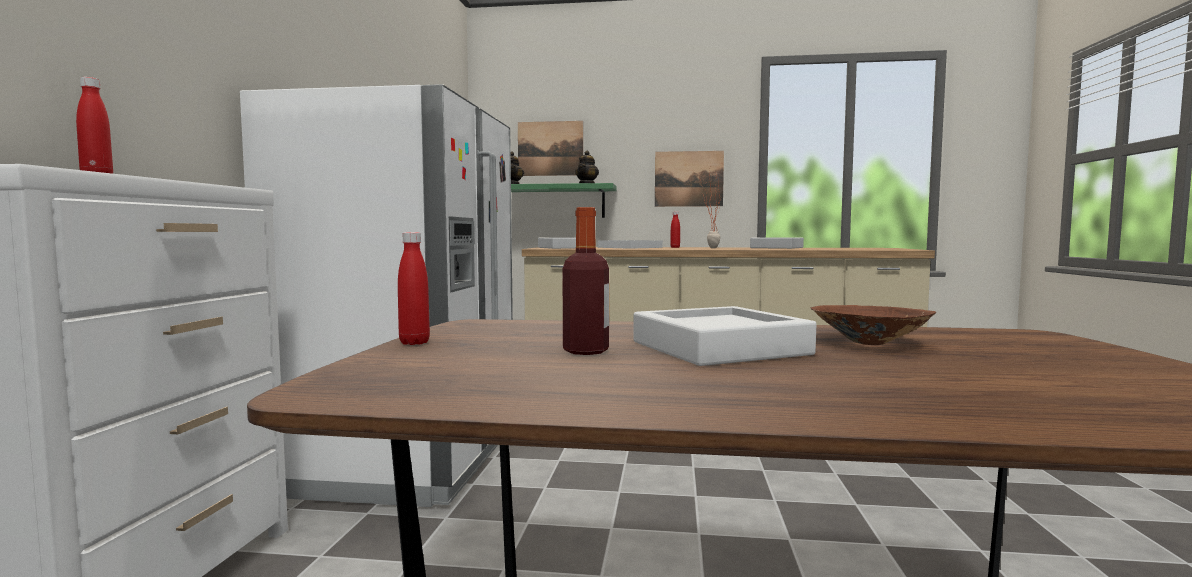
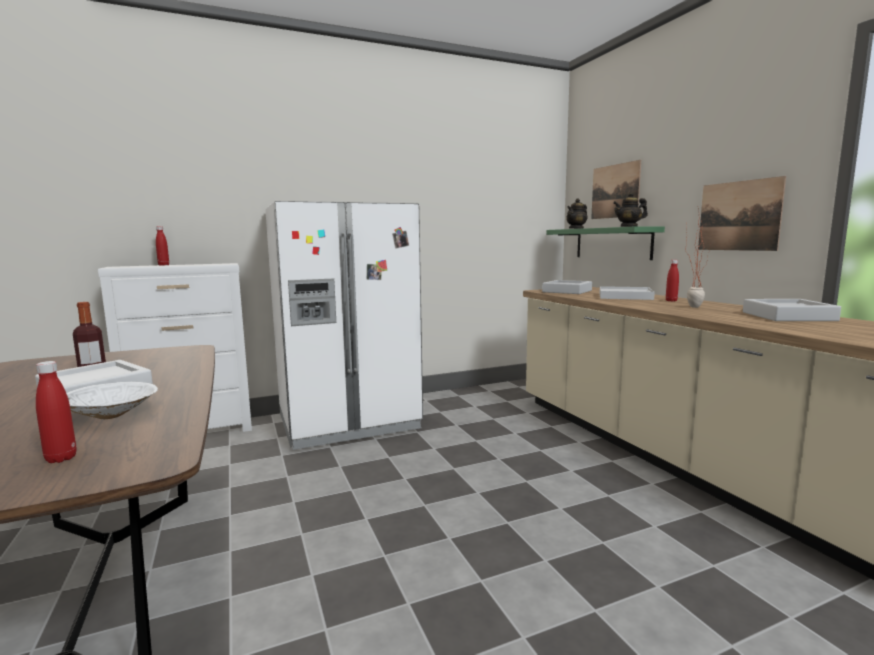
camera: 60 degrees right, 5 degrees up
(414, 343) = (125, 353): red bottle -> red bottle (61, 458)
(869, 342) = (113, 416): brown bowl -> white bowl

